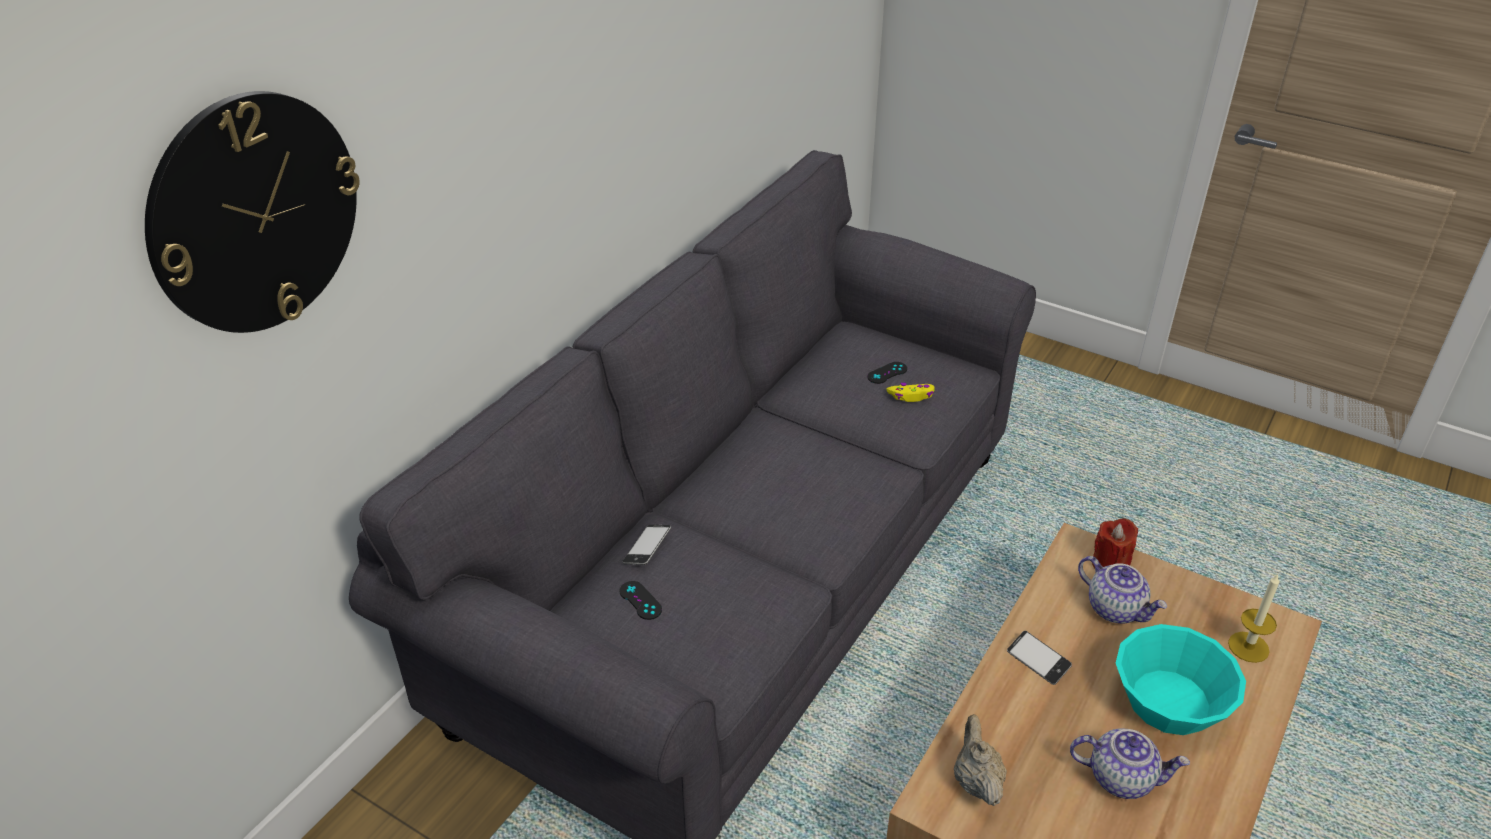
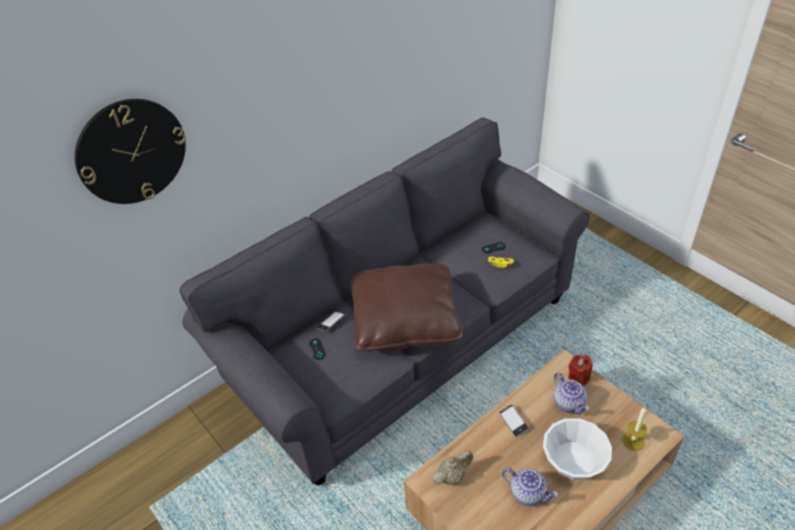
camera: 20 degrees right, 5 degrees up
(783, 519) = (405, 320): none -> brown pillow
(976, 781) = (452, 476): beige teapot -> beige teapot turned 45 degrees clockwise
(1169, 701) = (573, 460): turquoise bowl -> white bowl

